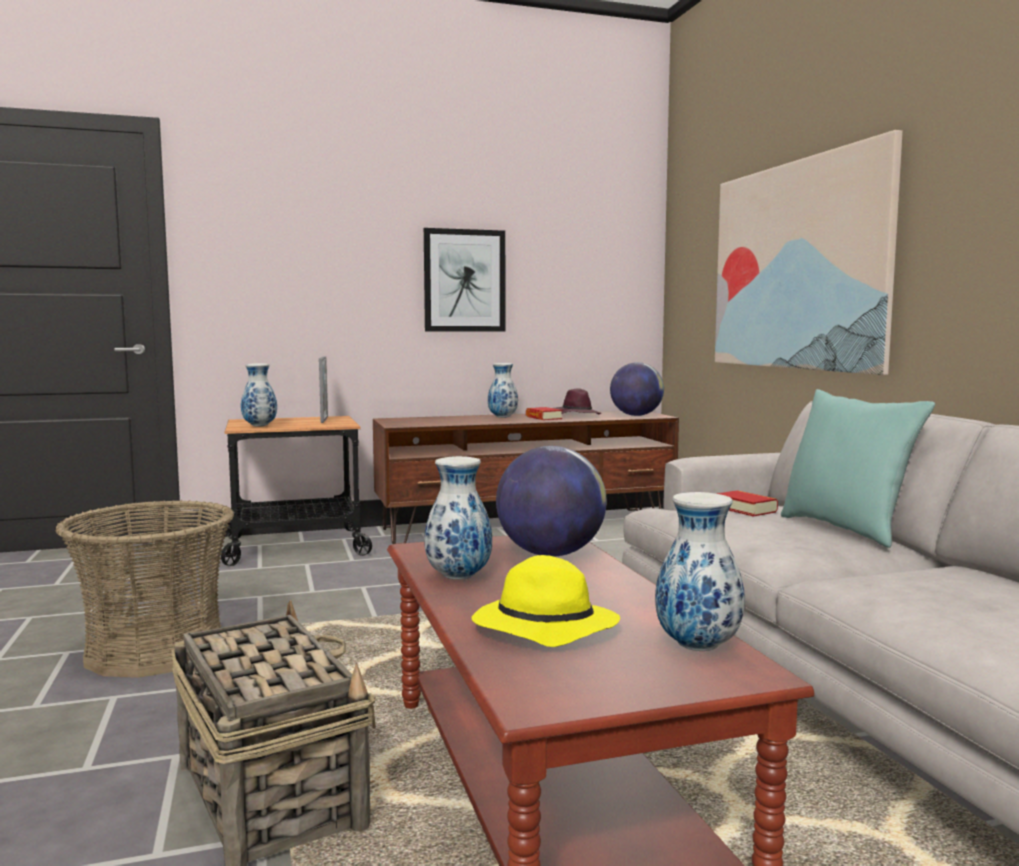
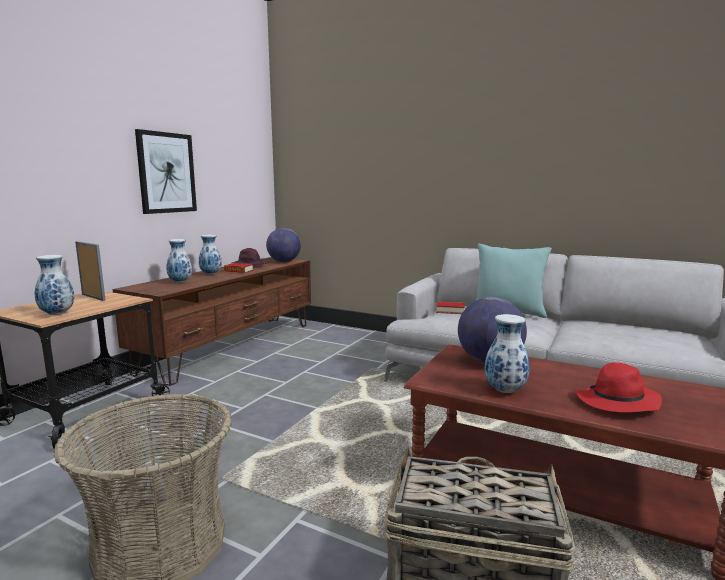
camera: 45 degrees left, 5 degrees up
(542, 628) = (617, 403): yellow hat -> red hat
(699, 646) = (669, 387): vase -> vase (181, 282)
(797, 266) = (399, 172): picture -> none

